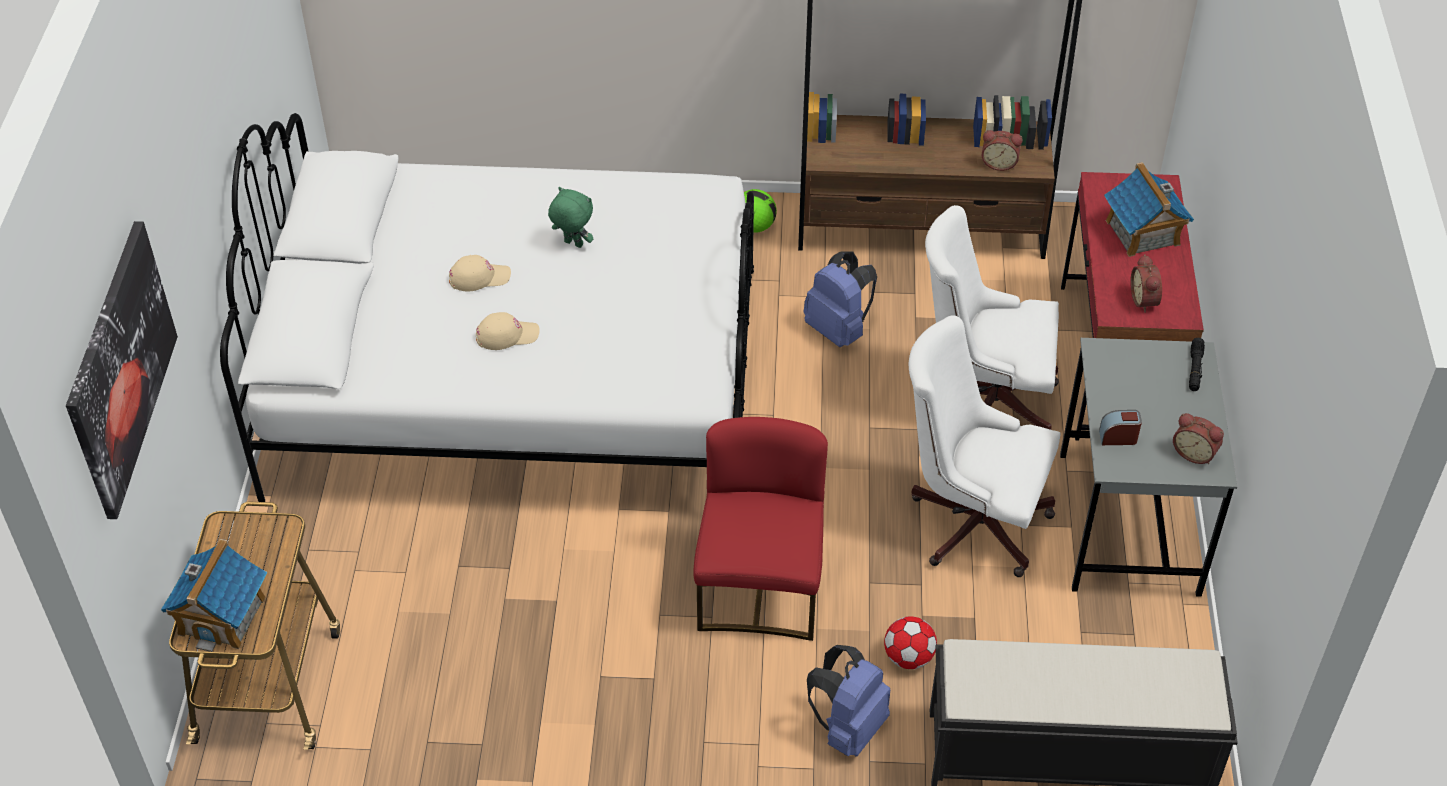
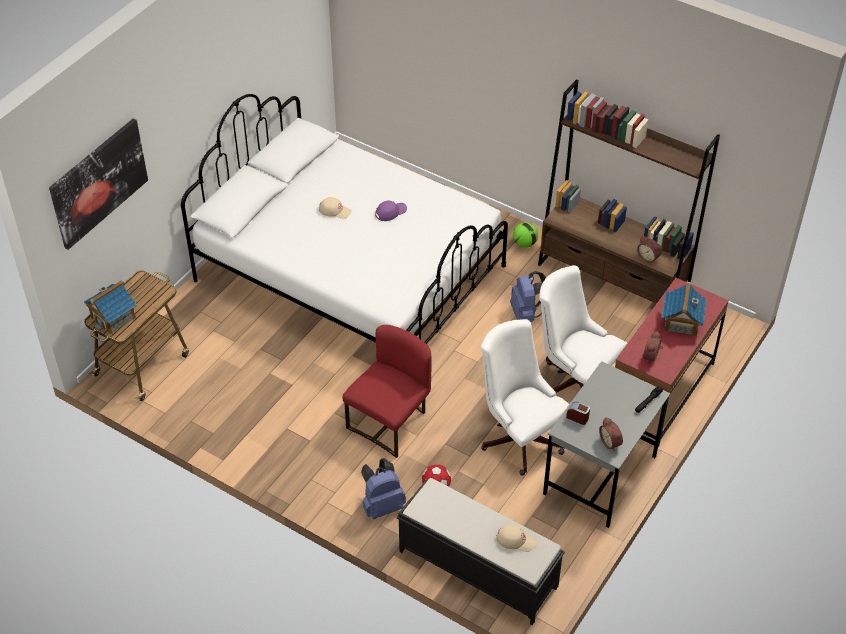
camera: 30 degrees right, 0 degrees up
(507, 335) = (327, 243): beige cap -> beige cap (516, 540)
(572, 244) = (390, 212): green plush toy -> purple cap

